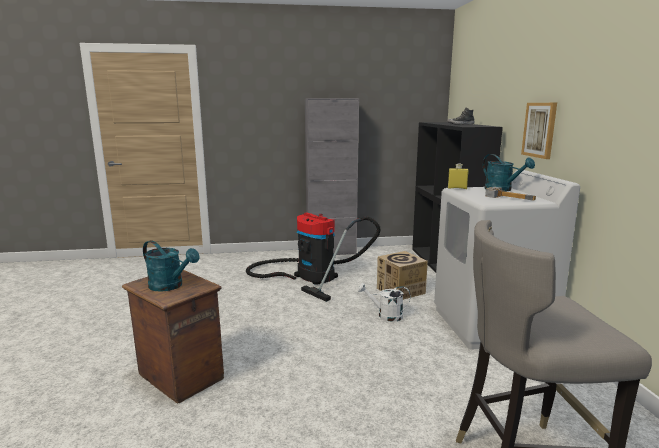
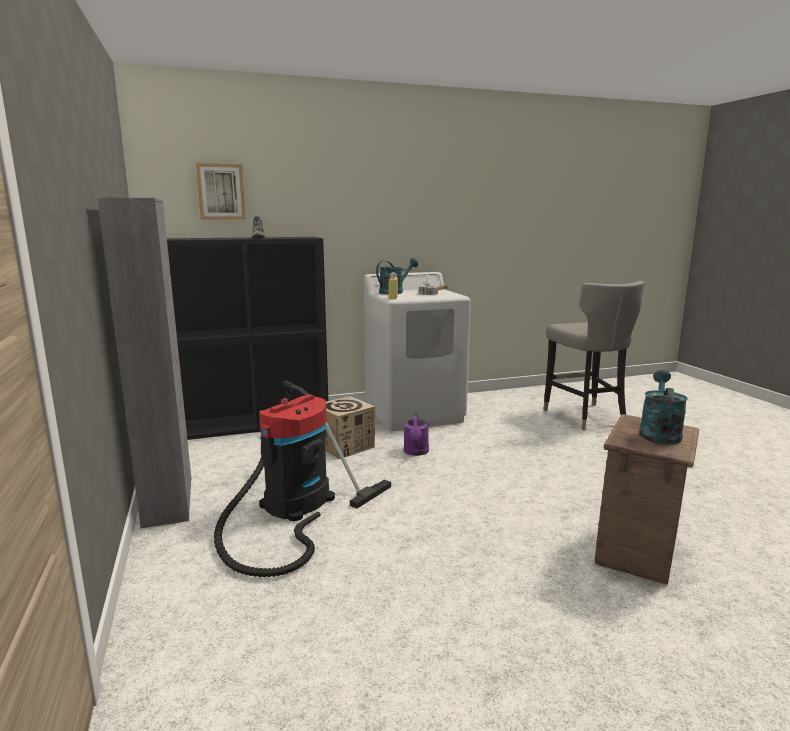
camera: 100 degrees left, 0 degrees up
(385, 315) = (416, 452): white watering can -> purple watering can
(540, 130) = (371, 236): picture -> picture (221, 192)

